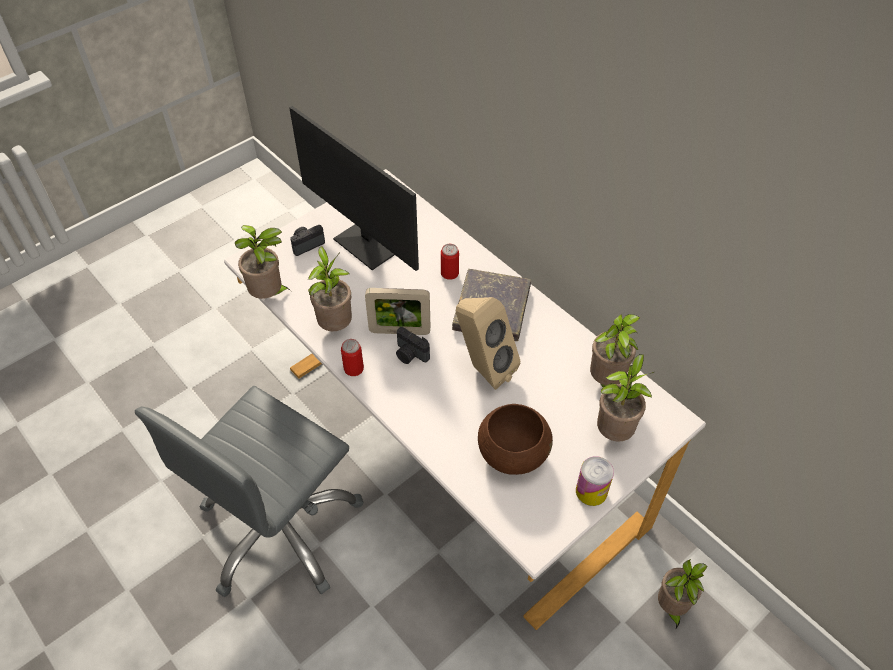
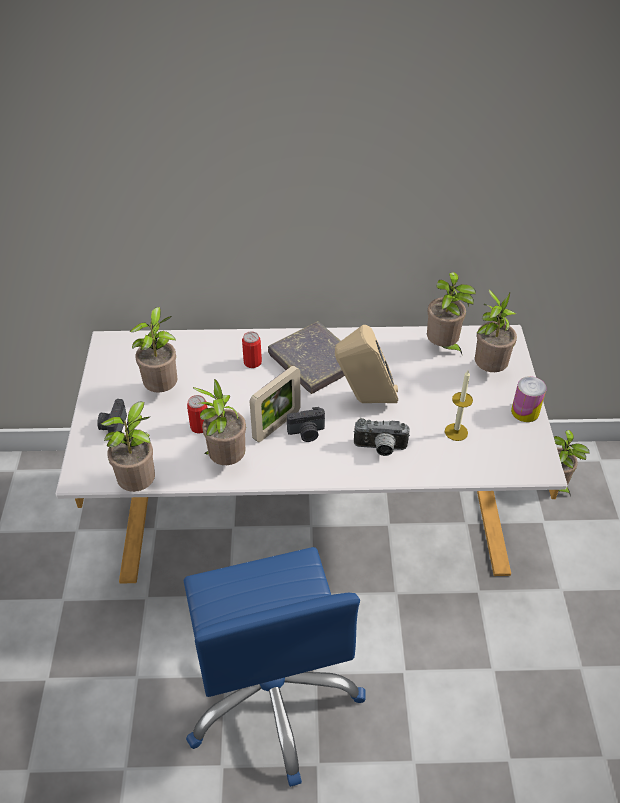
camera: 50 degrees left, 5 degrees down
(280, 528) = (273, 694): grey office chair -> blue office chair
(353, 368) = (283, 475): can -> can (200, 426)
(369, 244) = (163, 389): monitor -> potted plant
(440, 412) = (380, 449): none -> camera
(512, 453) = (456, 432): brown bowl -> candle

